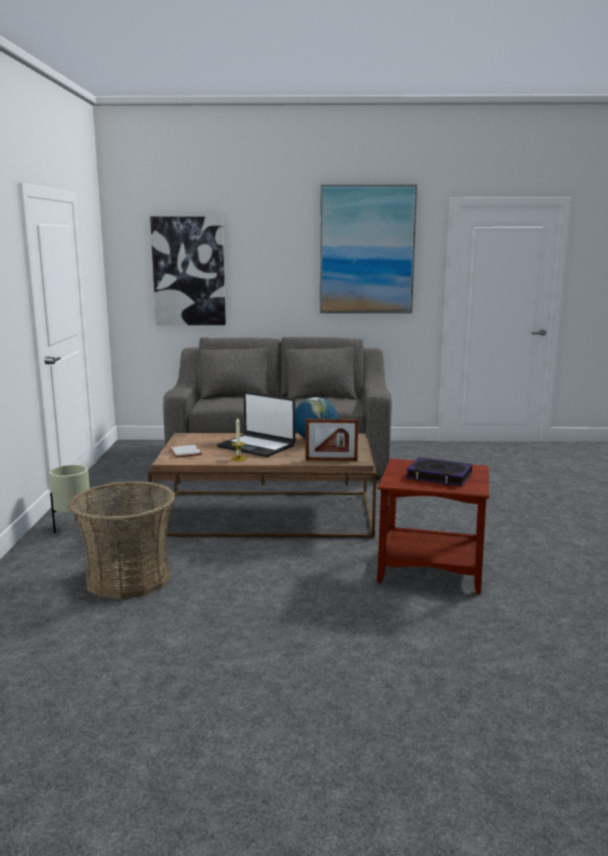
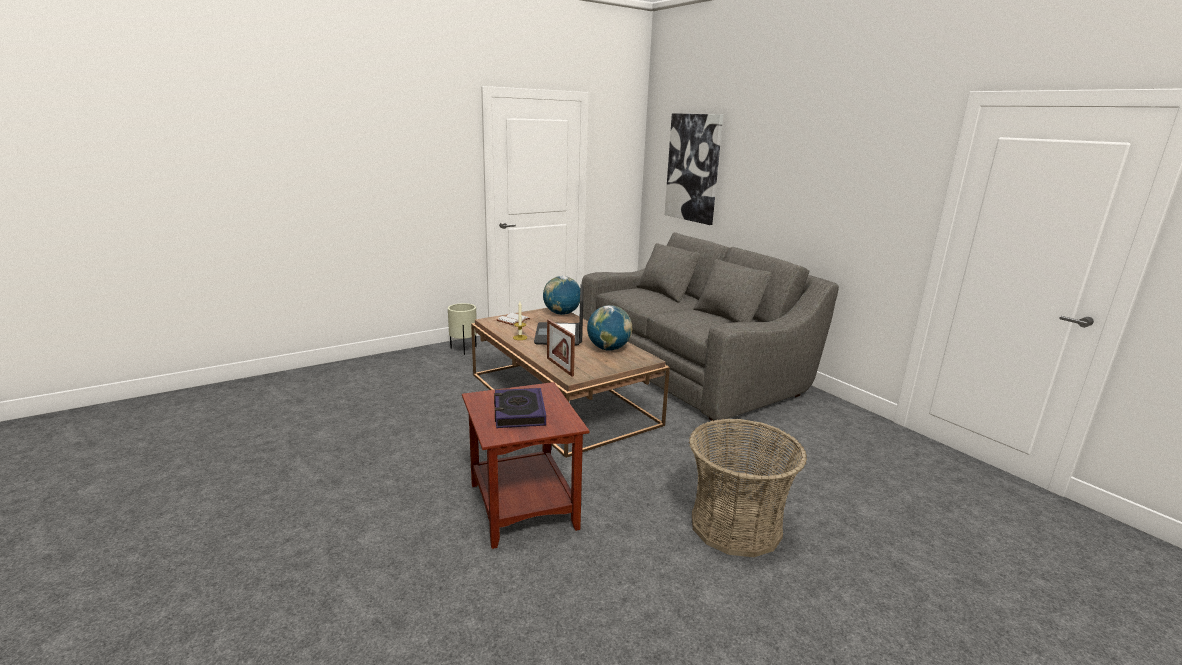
camera: 55 degrees right, 5 degrees up
(128, 578) = (401, 391): basket -> basket (735, 526)
(201, 436) = (561, 313): none -> globe
(366, 250) = (849, 160): picture -> none

